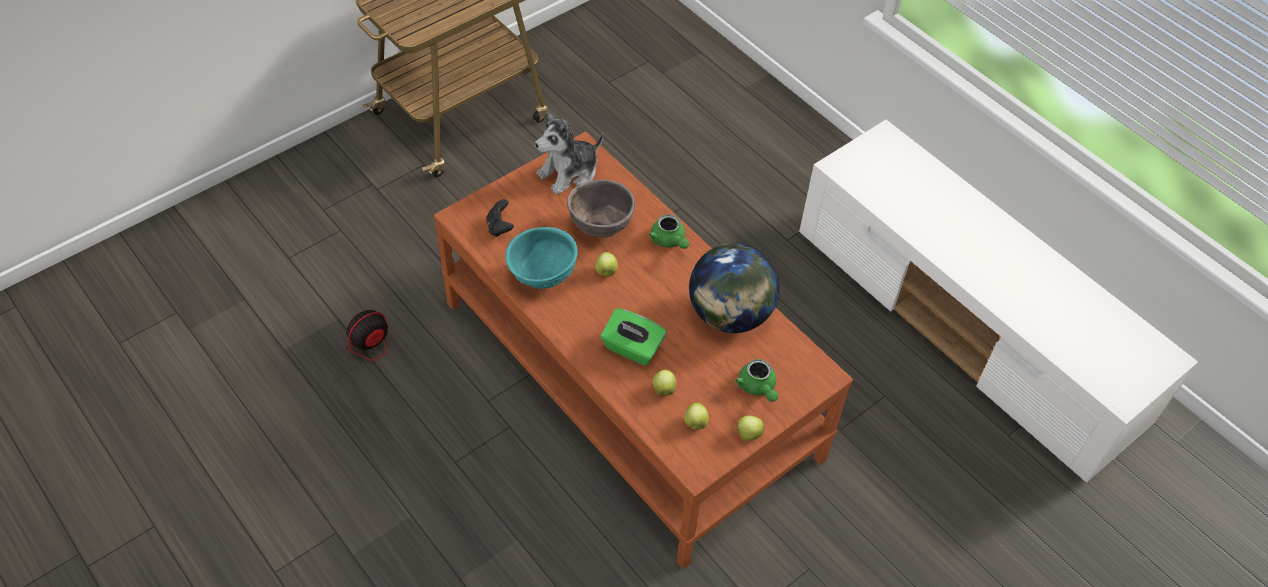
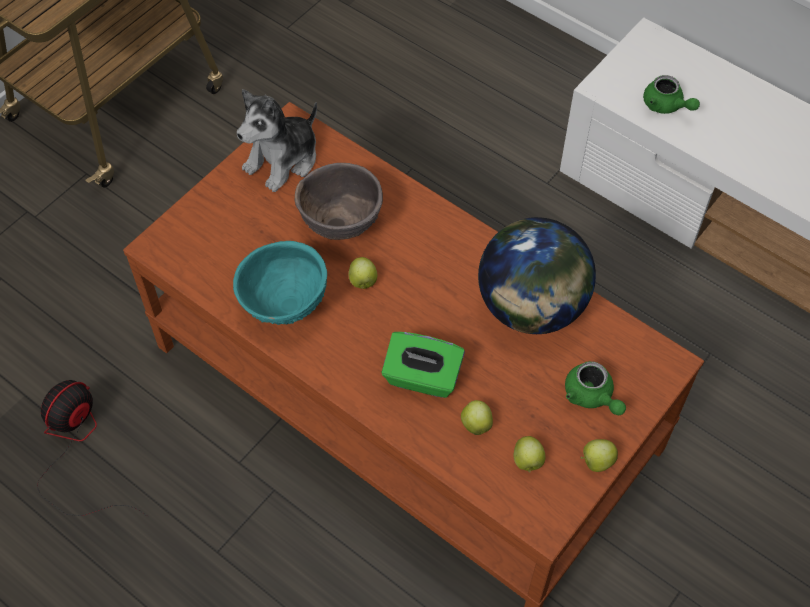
camera: 10 degrees left, 5 degrees up
(500, 227) = (213, 249): black game controller -> none
(669, 241) = (431, 225): green teapot -> green teapot (666, 106)

